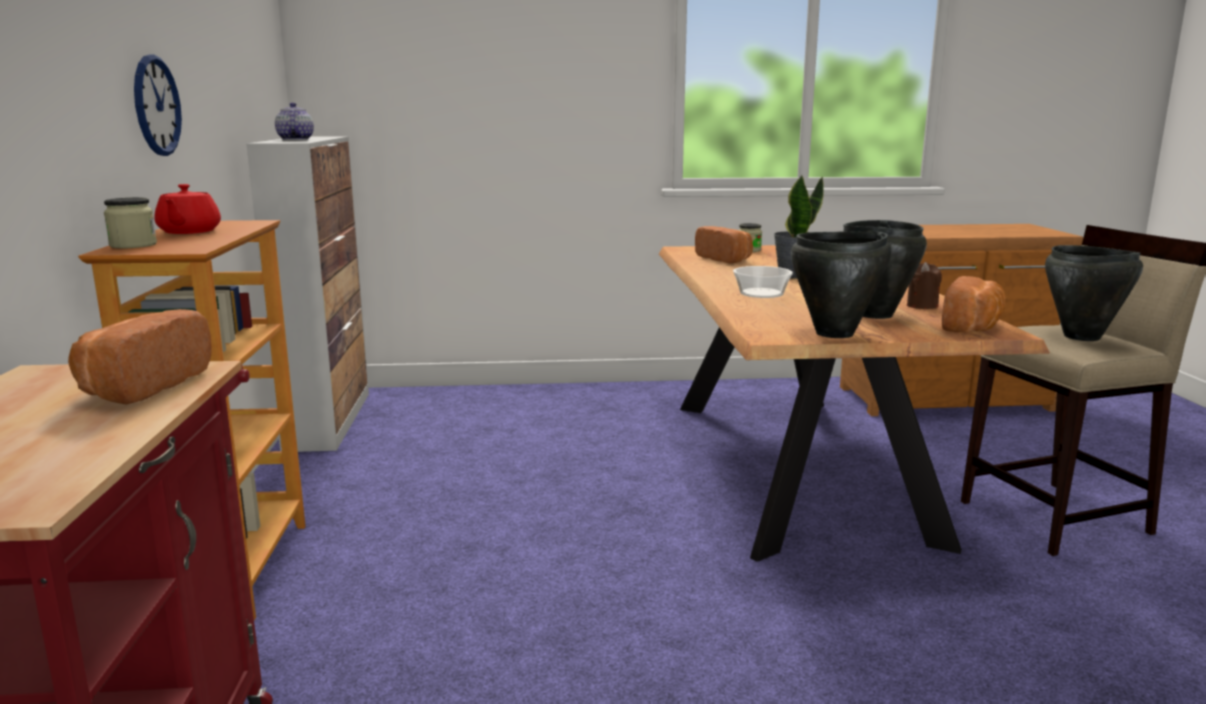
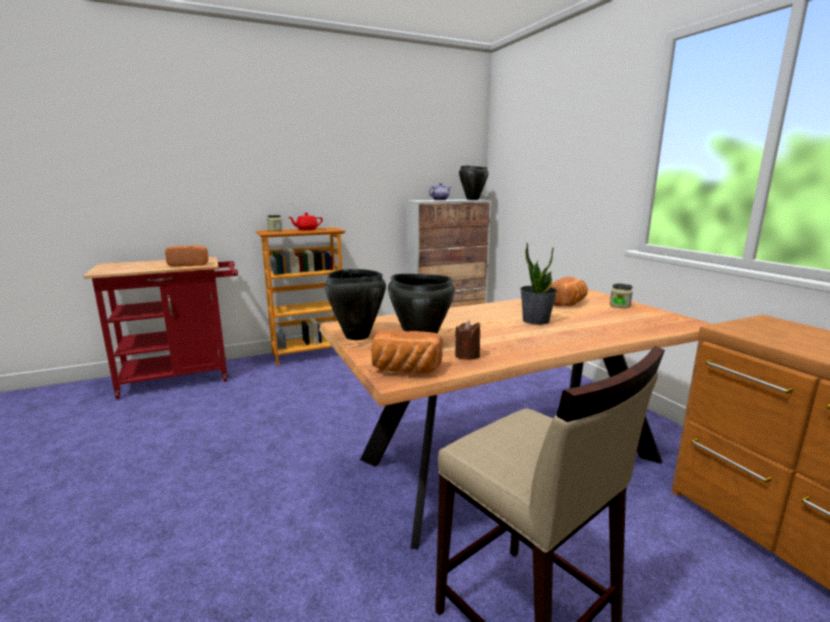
camera: 70 degrees right, 0 degrees up
(156, 106) = (332, 184): wall clock -> none
(762, 293) = (458, 317): bowl -> none
(1082, 337) = (525, 446): black cooking pot -> black cooking pot (472, 199)

